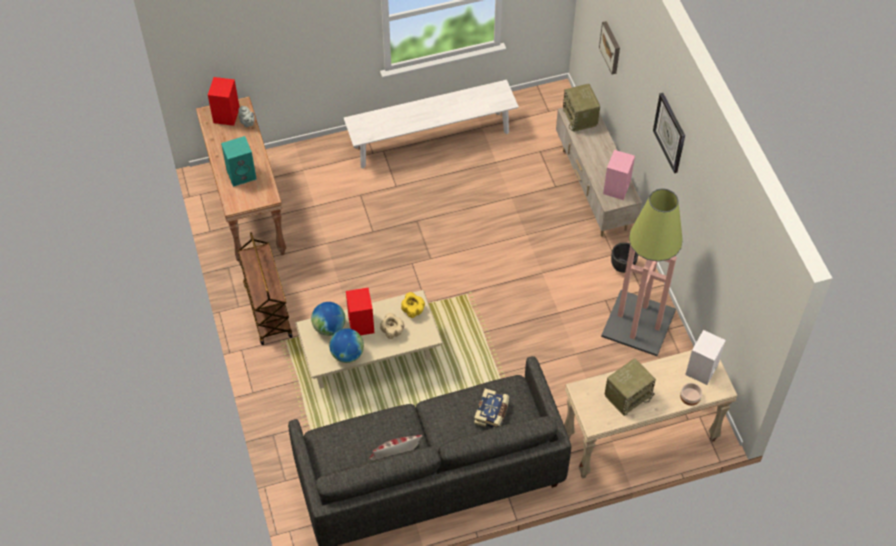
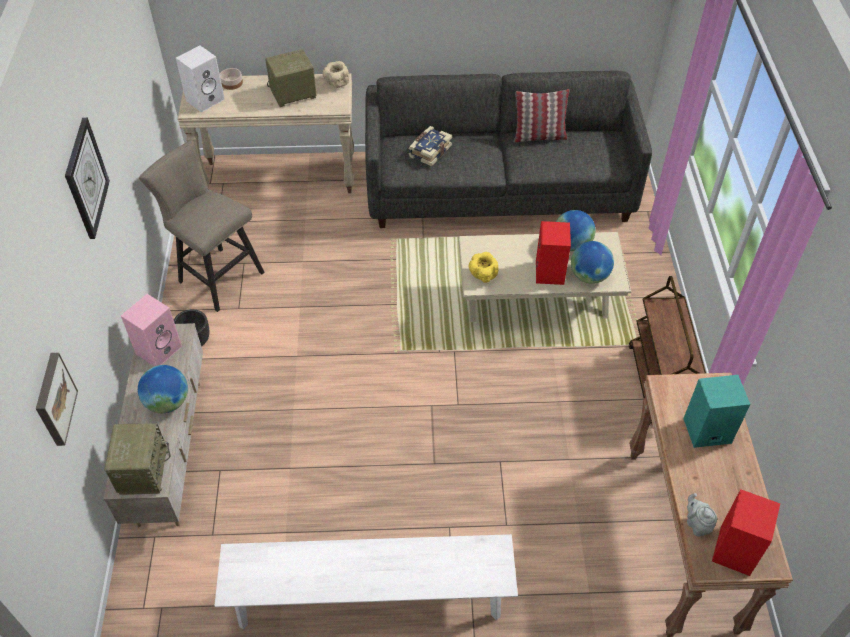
camera: 165 degrees left, 5 degrees down
(392, 331) = (513, 258): beige bowl -> beige bowl (336, 83)
(589, 157) = (168, 402): none -> globe
(639, 324) = (216, 275): floor lamp -> beige stool

